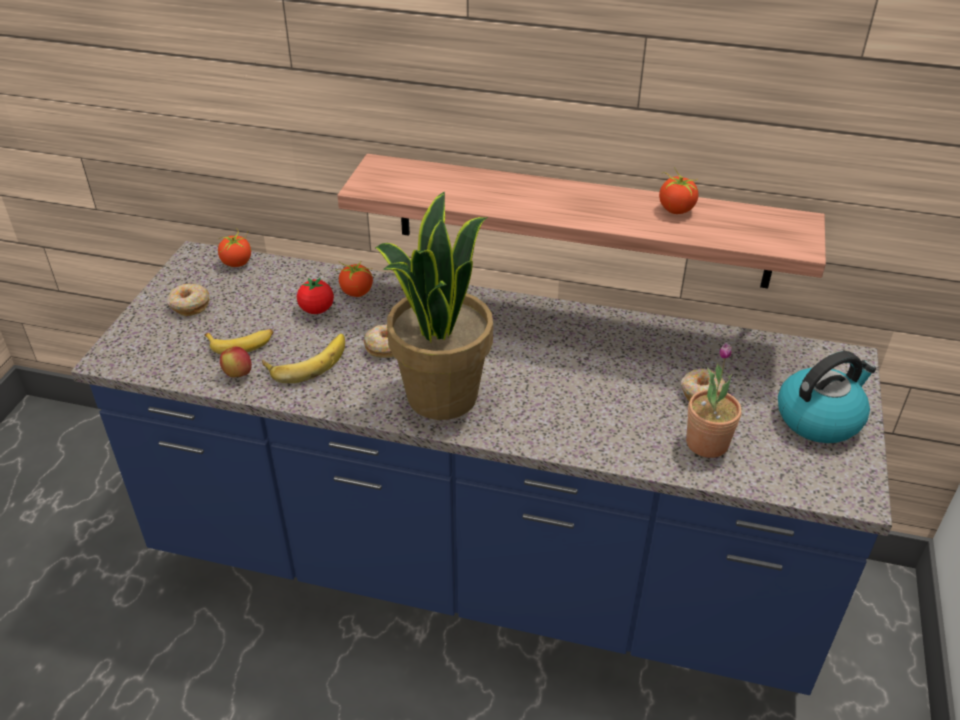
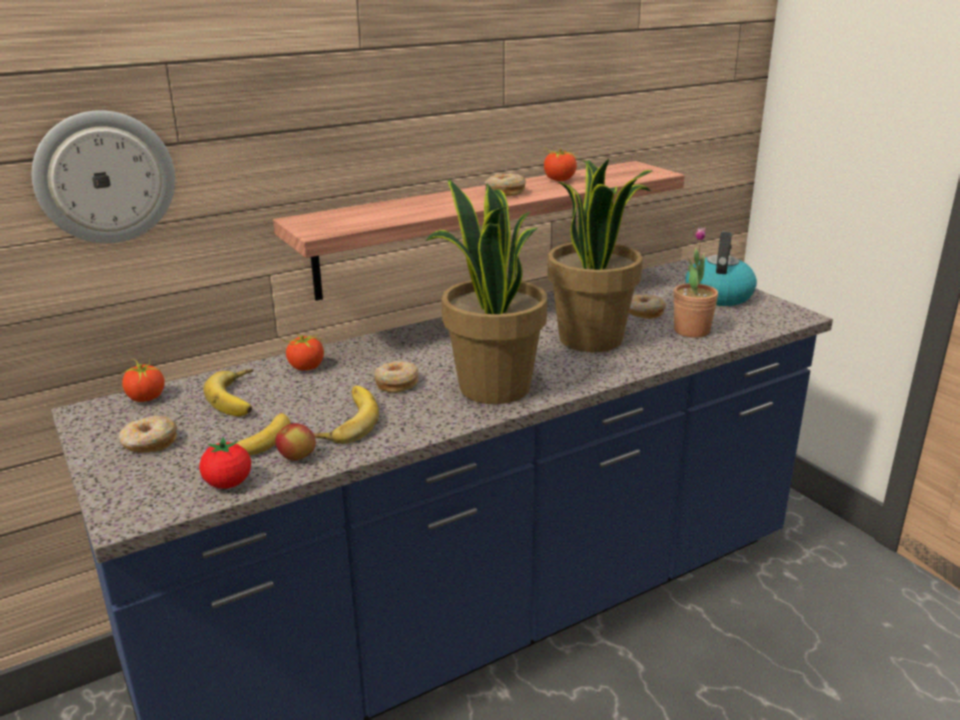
camera: 45 degrees left, 15 degrees down
(230, 83) = (105, 177): none -> wall clock
(283, 296) = (240, 397): none -> banana
(317, 310) = (291, 391): tomato -> tomato (228, 484)
(591, 204) = (504, 192): none -> donut
(600, 395) = (592, 339): none -> potted plant

